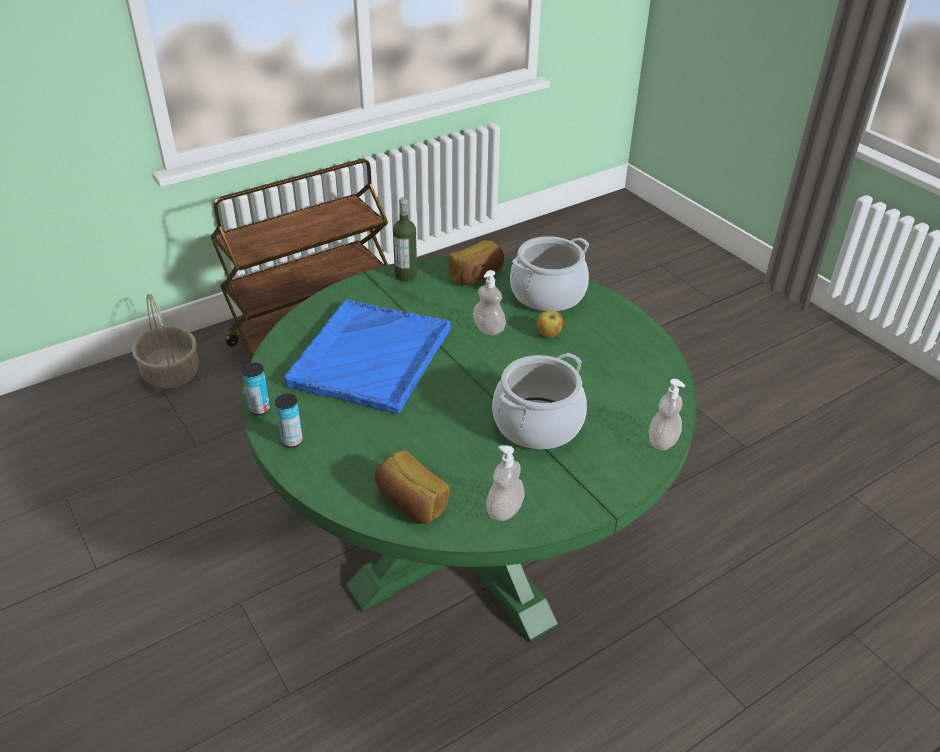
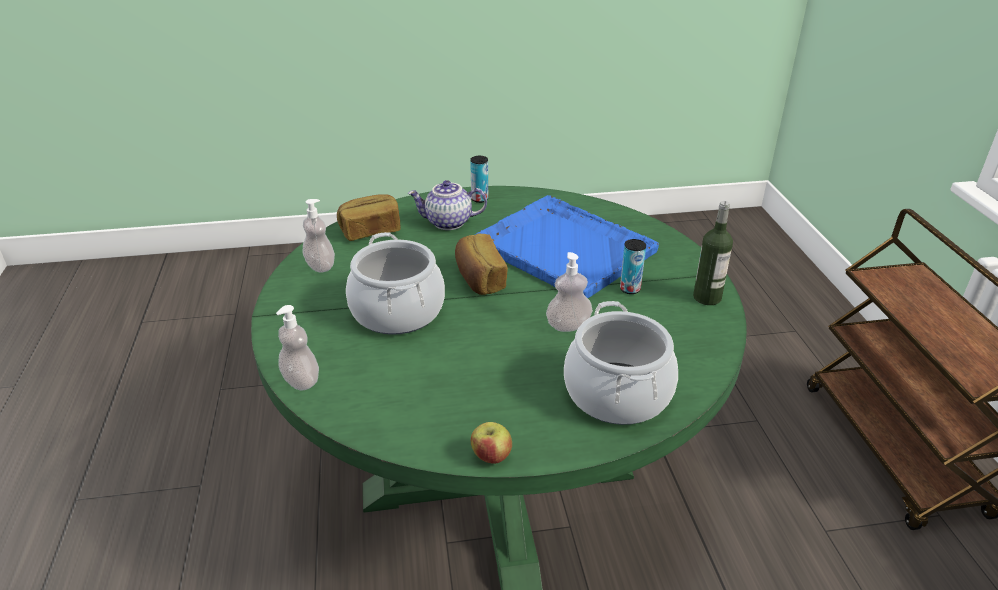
camera: 115 degrees right, 5 degrees down
(170, 372) = (825, 337): basket -> none
(260, 409) = (527, 192): can -> can (630, 289)
(361, 447) = (448, 223): none -> teapot
(477, 276) = (687, 348): bread -> bread (479, 279)
(549, 334) = (532, 366): apple -> apple (491, 457)

